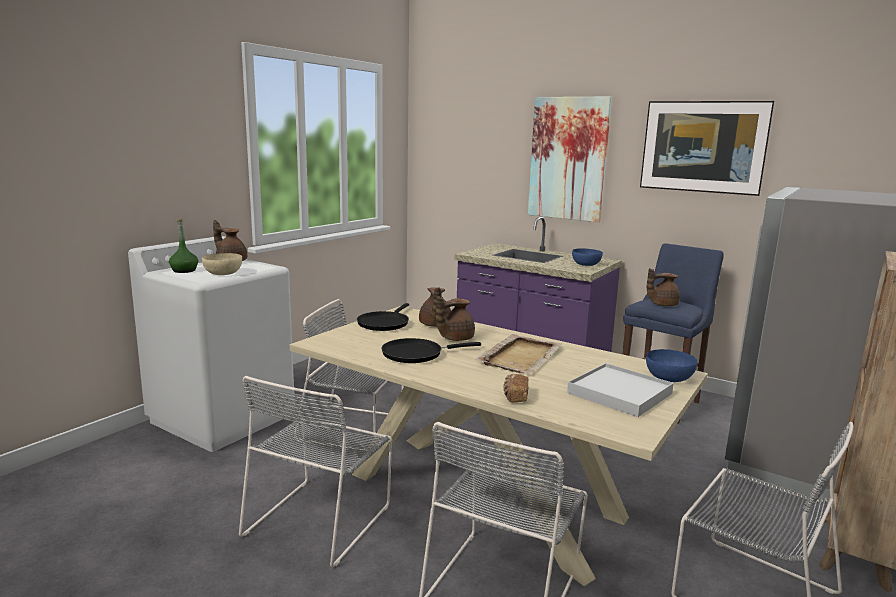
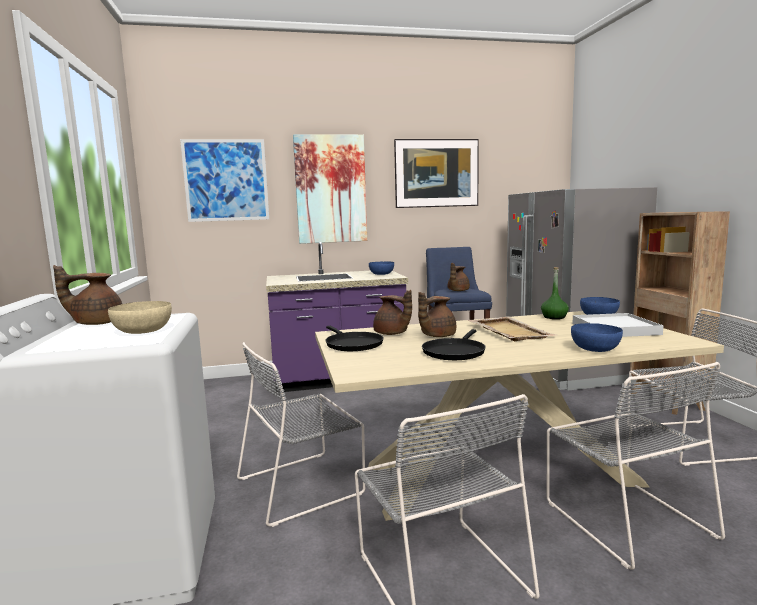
camera: 45 degrees left, 5 degrees down
(184, 270) = (68, 342): green bottle -> green bottle (554, 317)
(454, 338) = (436, 336): brown teapot -> brown teapot turned 45 degrees clockwise
(472, 143) = (226, 180): none -> picture
(515, 397) = (594, 349): bread -> blue bowl

